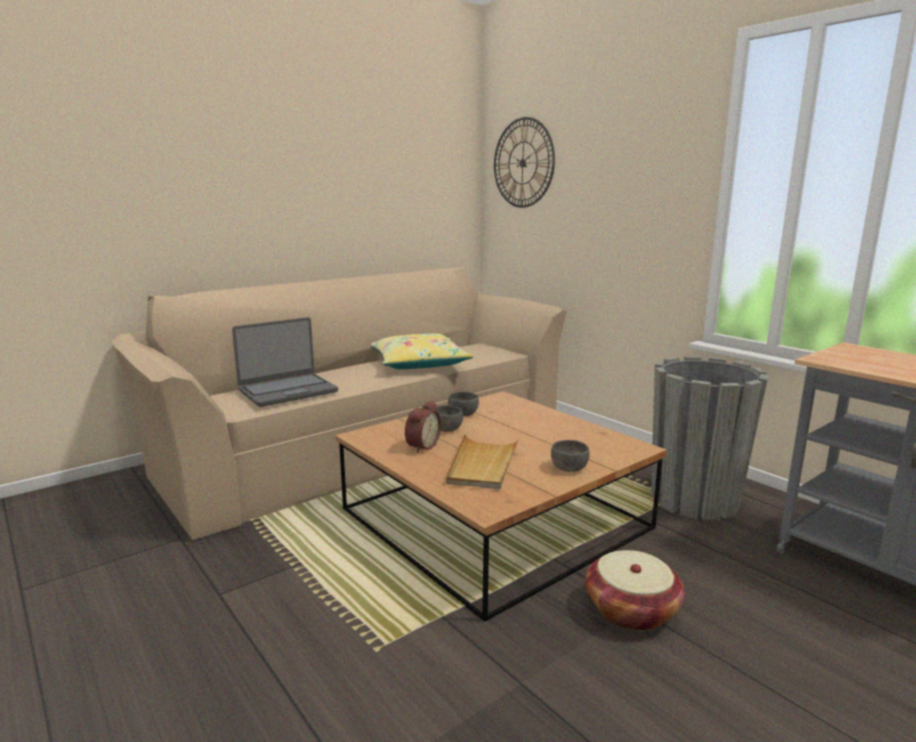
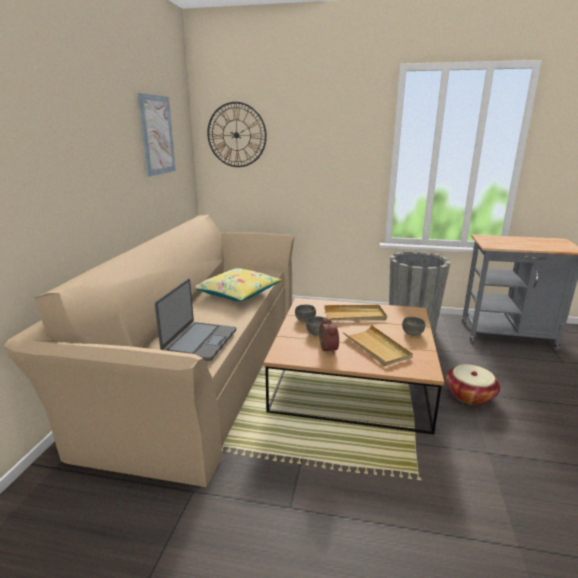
camera: 40 degrees left, 5 degrees up
(398, 160) = (157, 135): none -> picture
(535, 427) = (355, 315): none -> beige tray

